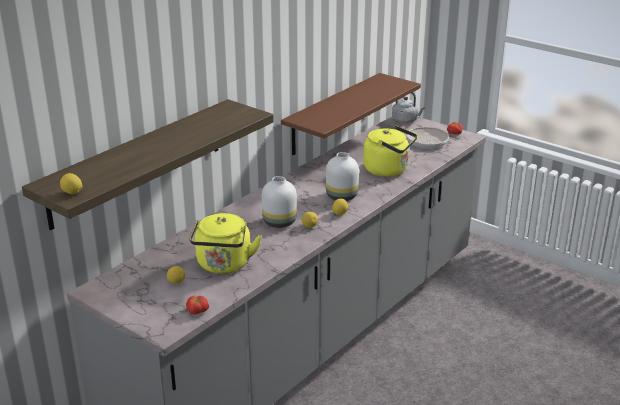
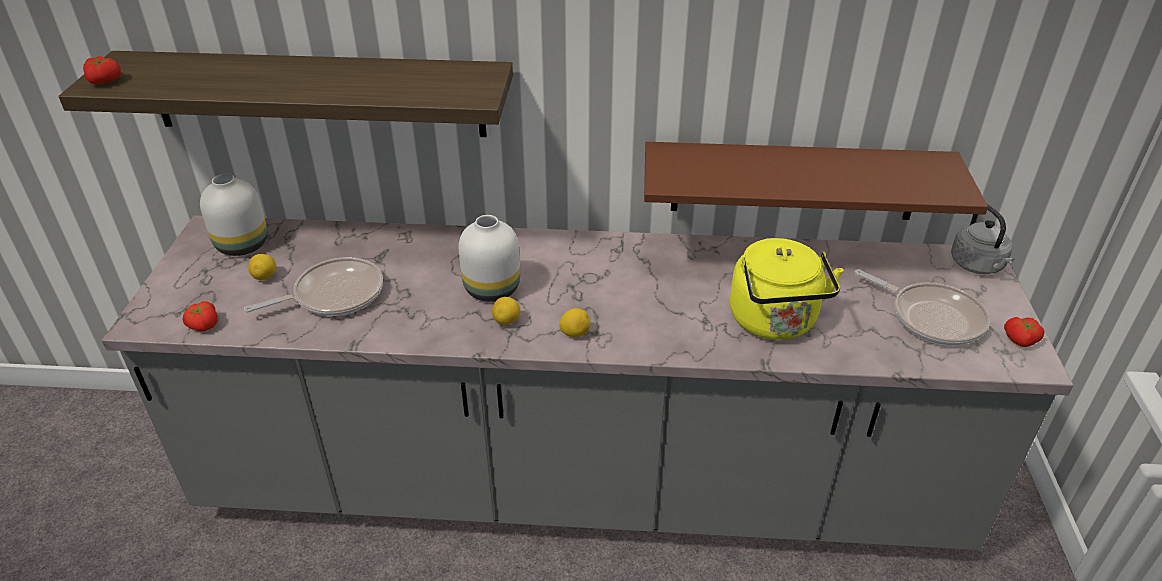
camera: 55 degrees right, 10 degrees up
(72, 193) = (106, 81): lemon -> tomato
(224, 265) = (333, 295): yellow kettle -> frying pan
(342, 197) = (629, 313): white vase -> white vase (241, 246)

